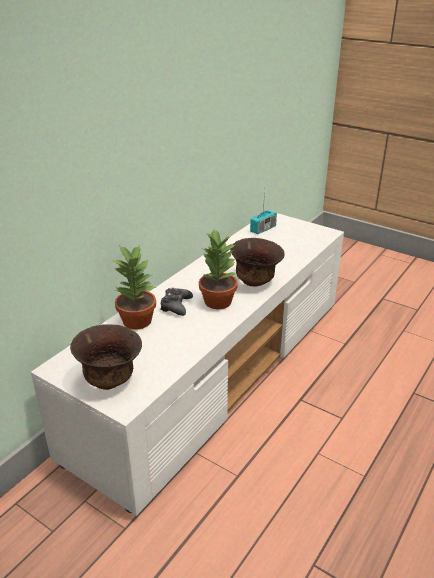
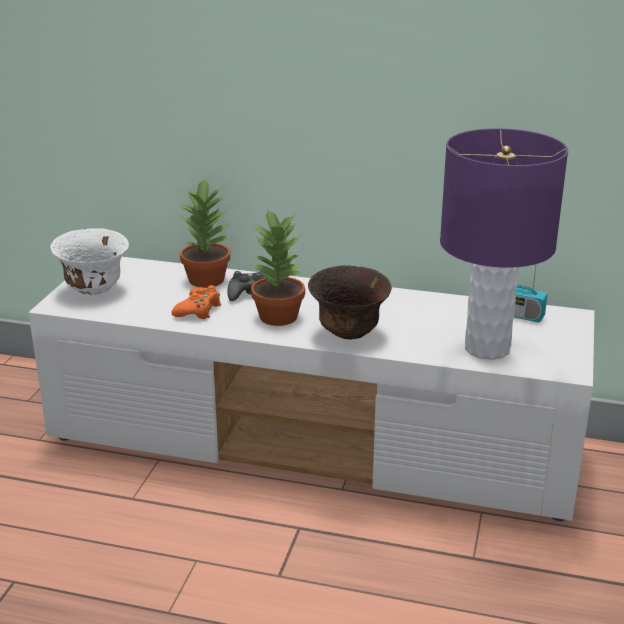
camera: 70 degrees right, 5 degrees down
(110, 380) = (95, 290): brown bowl -> white bowl
(186, 332) = (198, 310): none -> orange game controller
(295, 246) = (486, 348): none -> purple table lamp

